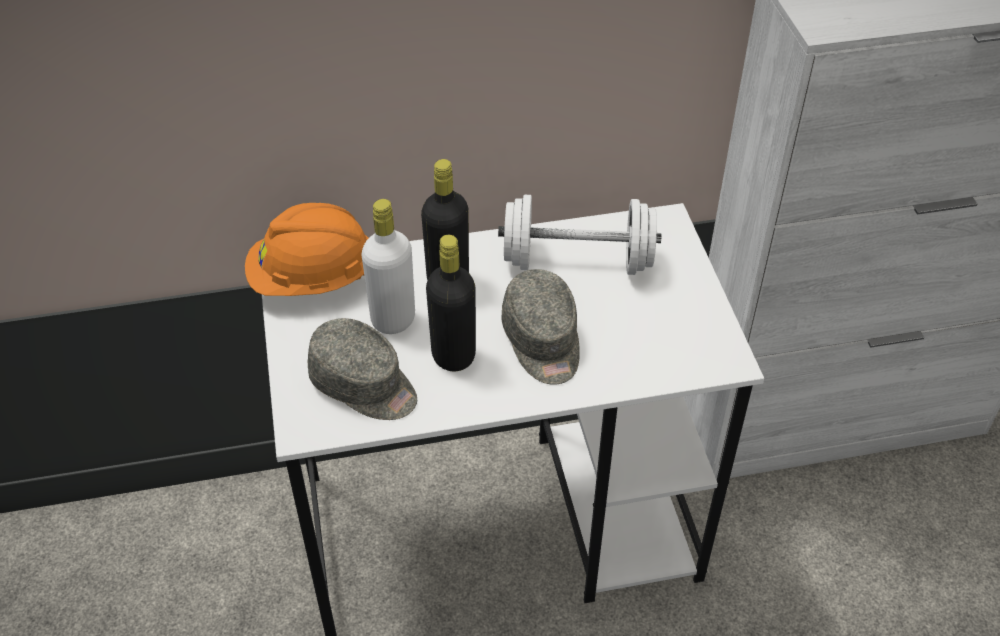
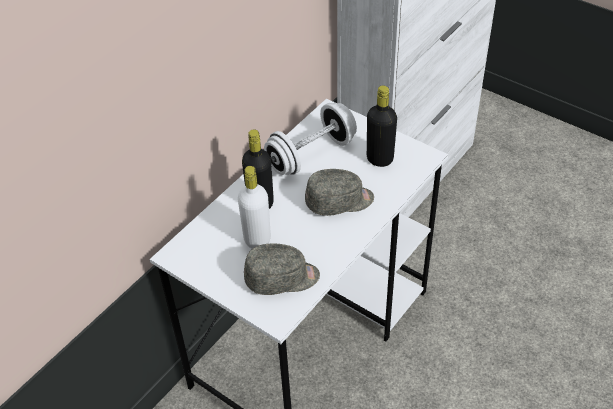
camera: 40 degrees left, 0 degrees up
(312, 279) = (191, 248): orange hard hat -> none
(453, 355) = (307, 235): black bottle -> black bottle (380, 159)
(542, 342) = (339, 201): grey cap -> grey cap turned 45 degrees counterclockwise

